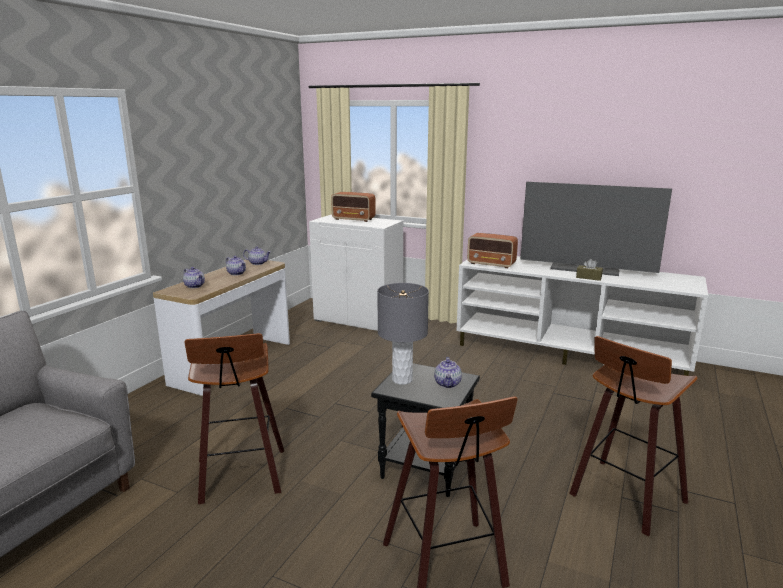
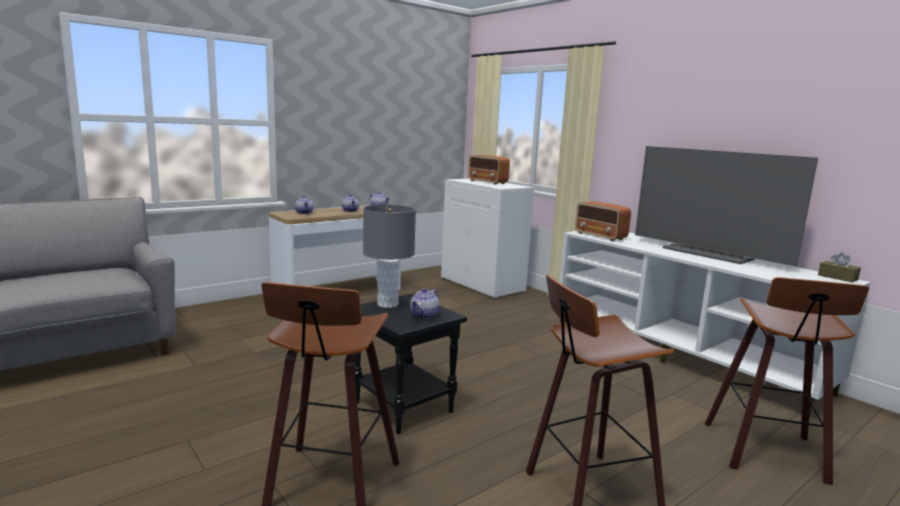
camera: 25 degrees right, 5 degrees down
(241, 477) = (249, 369): stool -> stool (768, 454)
(588, 277) = (697, 260): brown tissue box -> brown tissue box (837, 277)

